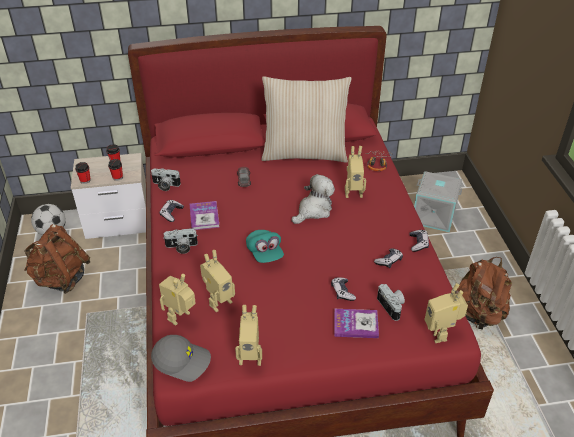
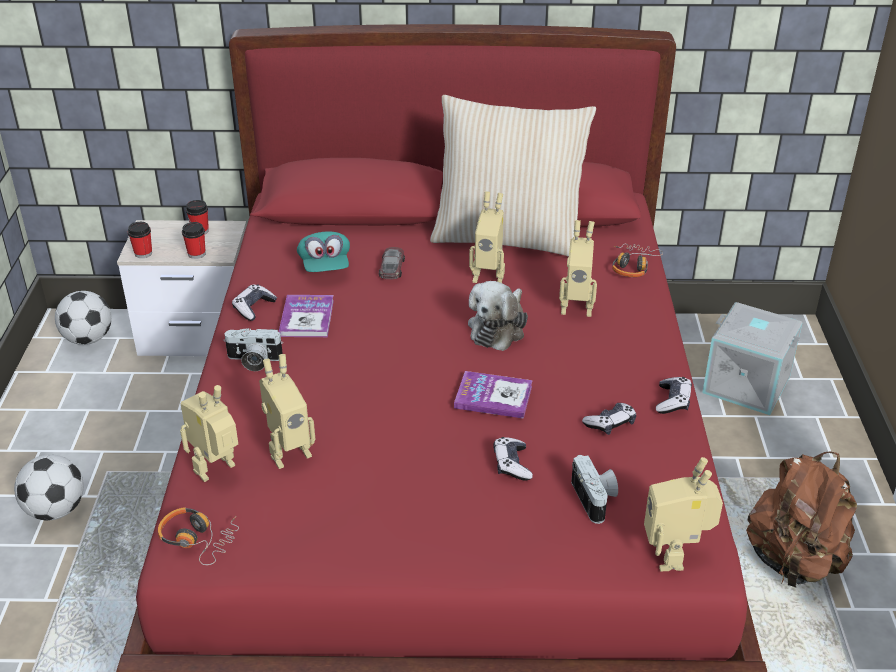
camera: 10 degrees right, 5 degrees down
(61, 279) = (82, 414): brown backpack -> none
(62, 341) = (56, 510): none -> football
(165, 185) = (257, 264): camera -> none
(182, 360) = (198, 539): grey cap -> headphones
(250, 356) = (317, 548): toy robot -> toy robot (489, 276)
(265, 253) = (392, 386): turquoise cap -> turquoise cap (325, 266)
(313, 210) = (498, 328): plush toy -> plush toy turned 150 degrees clockwise
(356, 324) = (520, 520): book -> book (493, 397)

